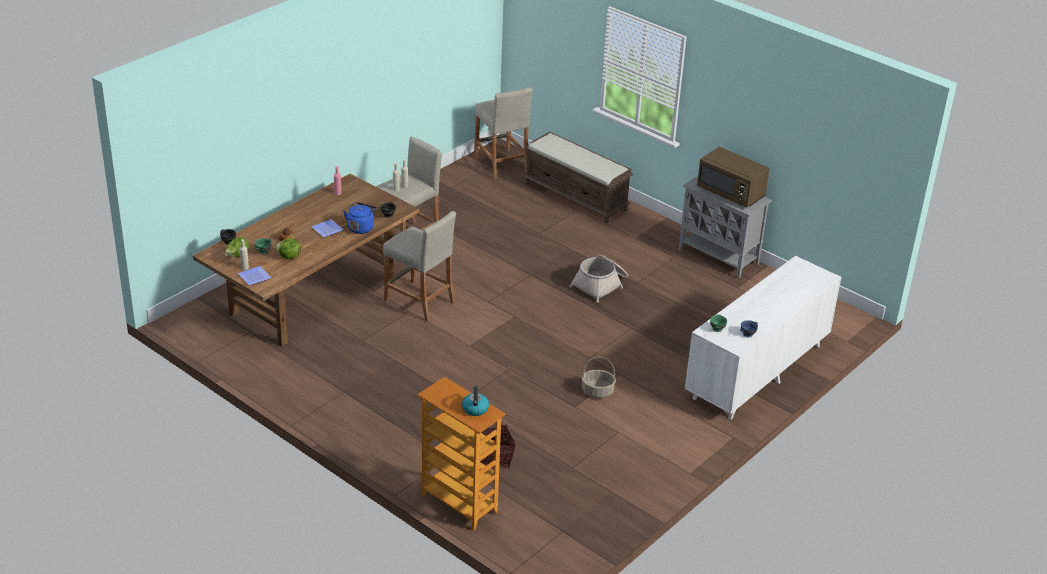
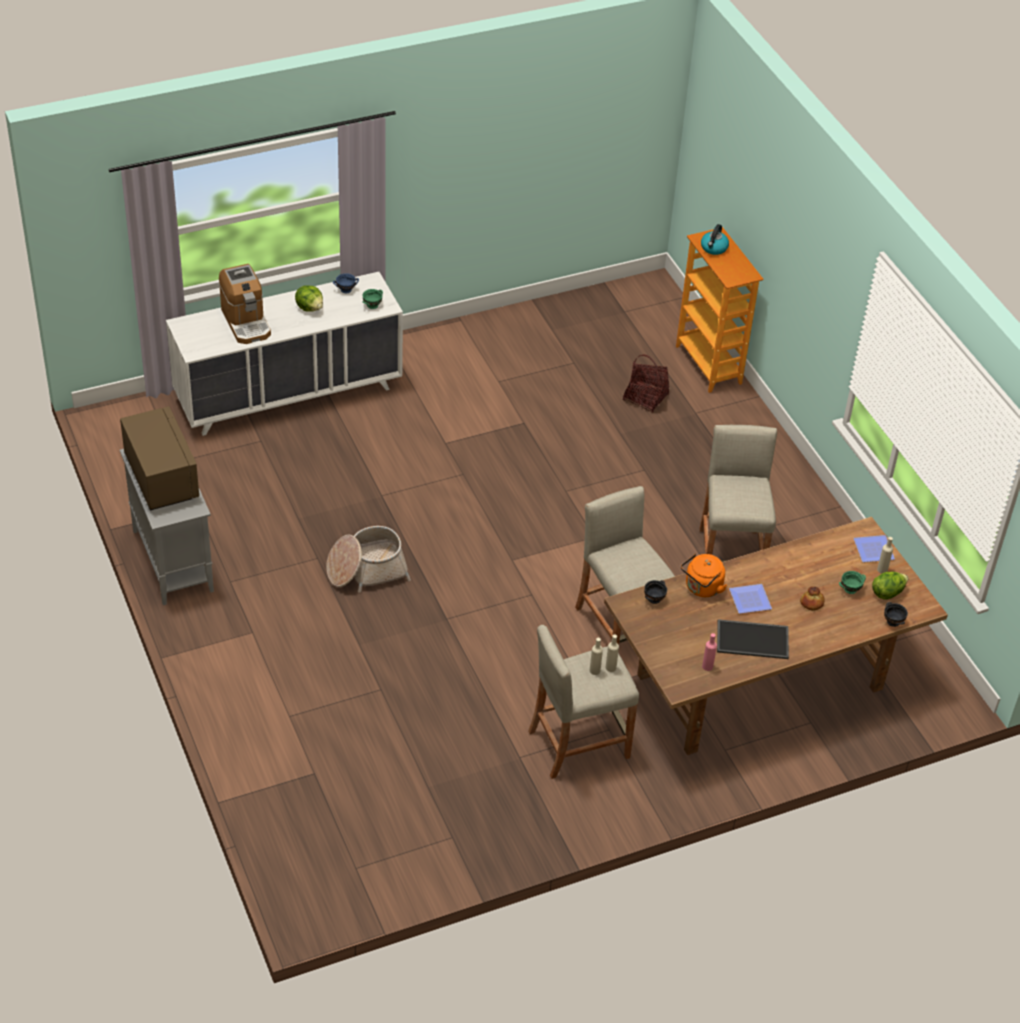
camera: 155 degrees left, 10 degrees up
(289, 257) = (819, 568): lettuce -> lettuce (310, 307)
(316, 212) = (753, 639): none -> tray
(361, 227) = (702, 588): blue kettle -> orange kettle
(501, 164) = (333, 868): beige stool -> beige stool (730, 557)
(576, 196) = (270, 746): brown bench -> none
(597, 392) = (486, 431): basket -> none
(788, 291) = (246, 322): none -> coffee machine

